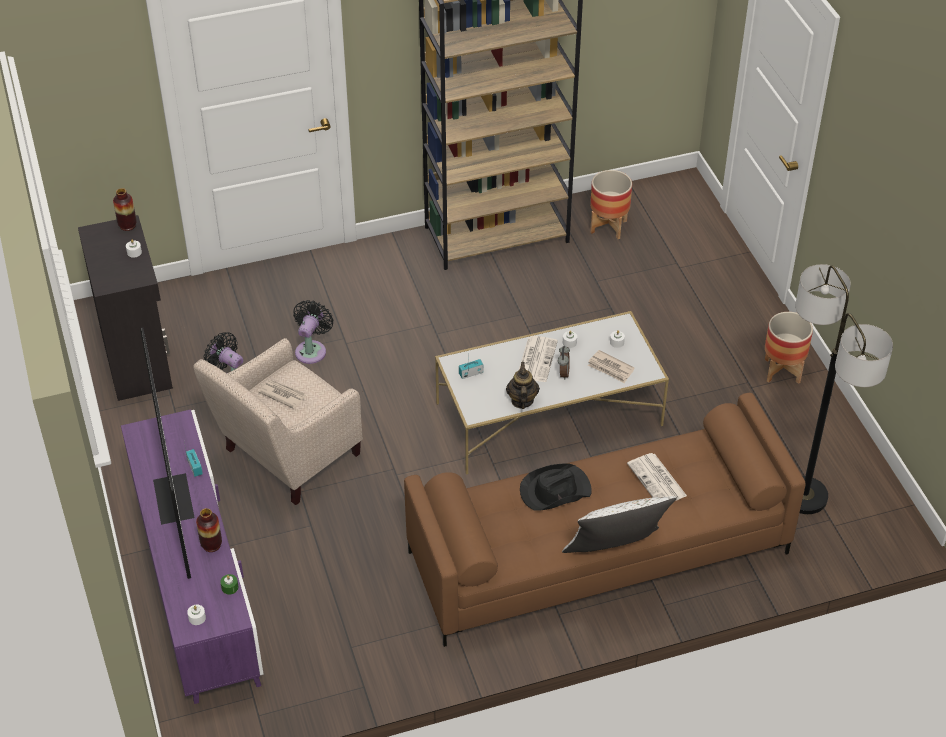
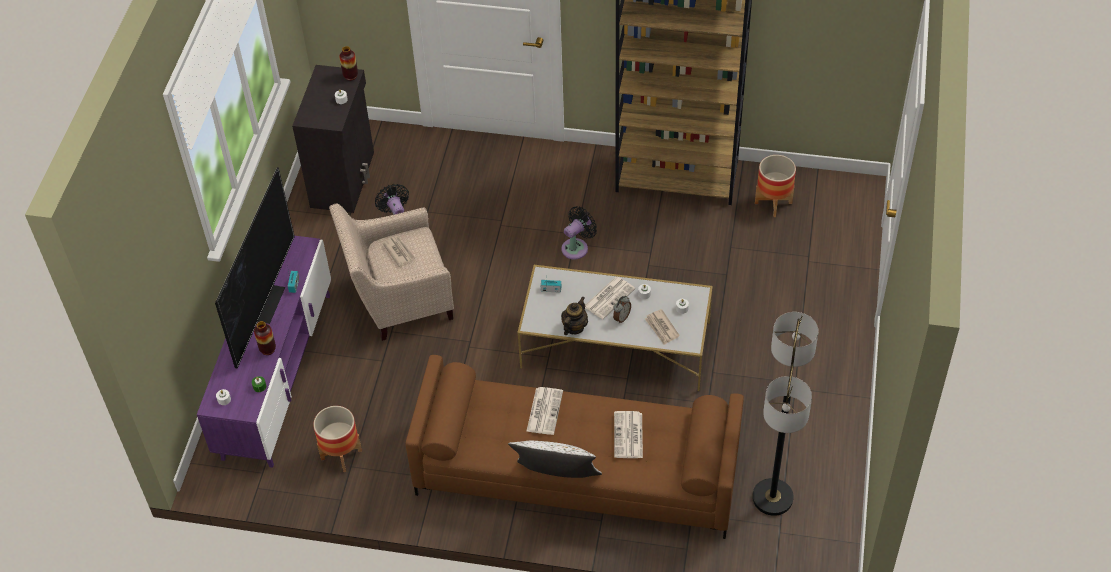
camera: 30 degrees right, 5 degrees up
(312, 350) = (472, 221): black fan -> black fan (577, 247)
(554, 490) = (544, 410): black hat -> newspaper
(782, 371) = (831, 384): planter -> planter (341, 455)

